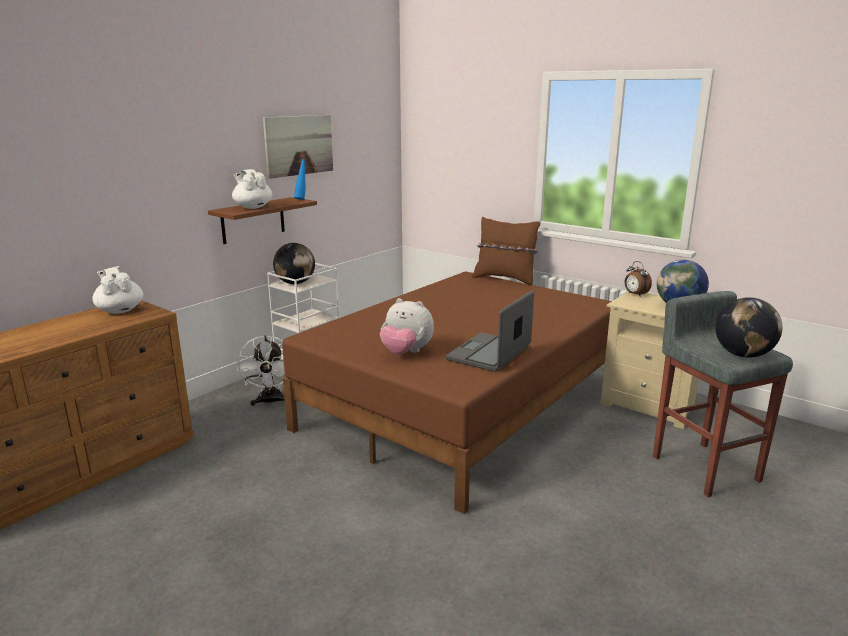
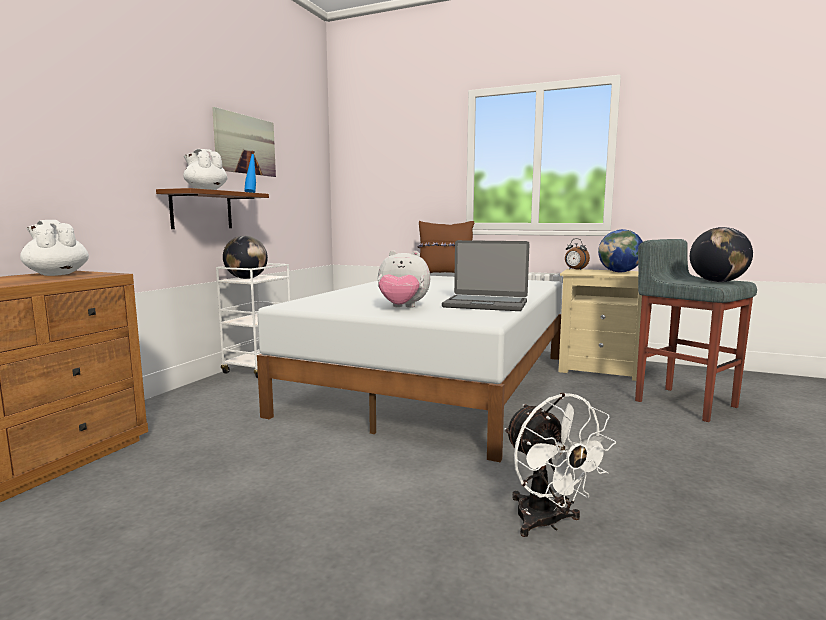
camera: 15 degrees left, 10 degrees down
(270, 402) = (229, 398): white fan -> white fan (547, 523)
(464, 405) = (436, 383): brown bed -> white bed
(490, 353) = (485, 304): laptop -> laptop turned 90 degrees counterclockwise

